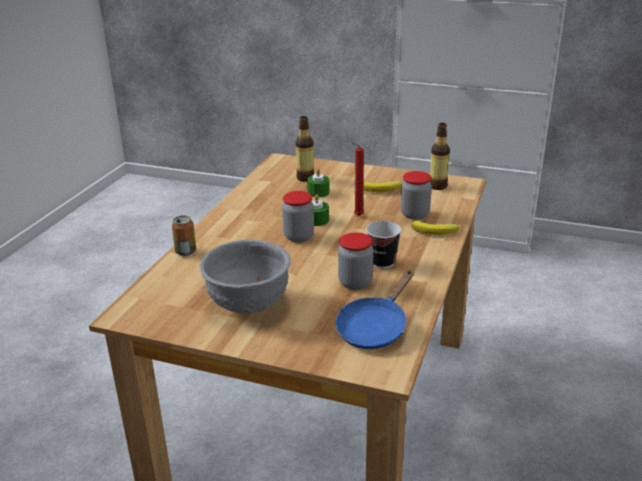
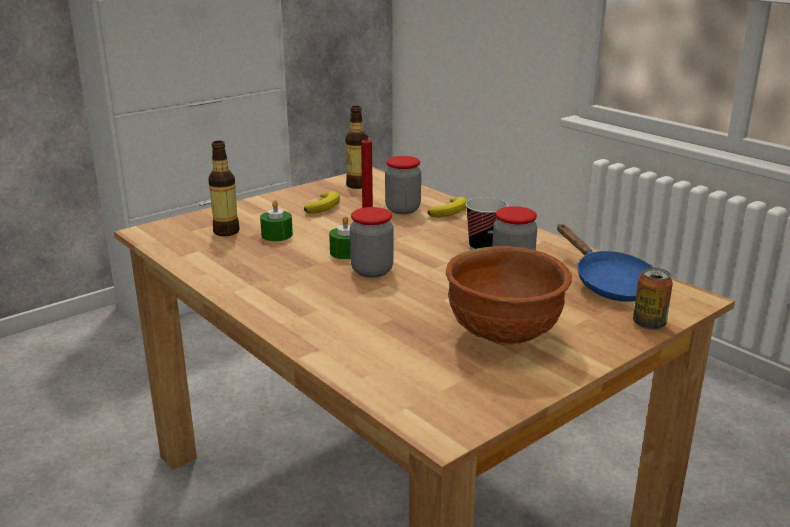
camera: 60 degrees left, 5 degrees down
(186, 252) = (315, 346): can -> can (649, 324)
(247, 305) = (503, 336): grey bowl -> brown bowl

